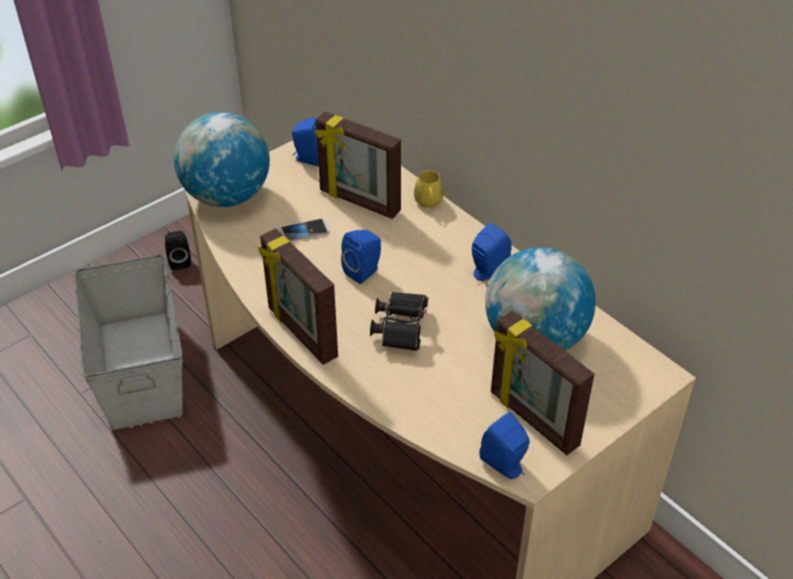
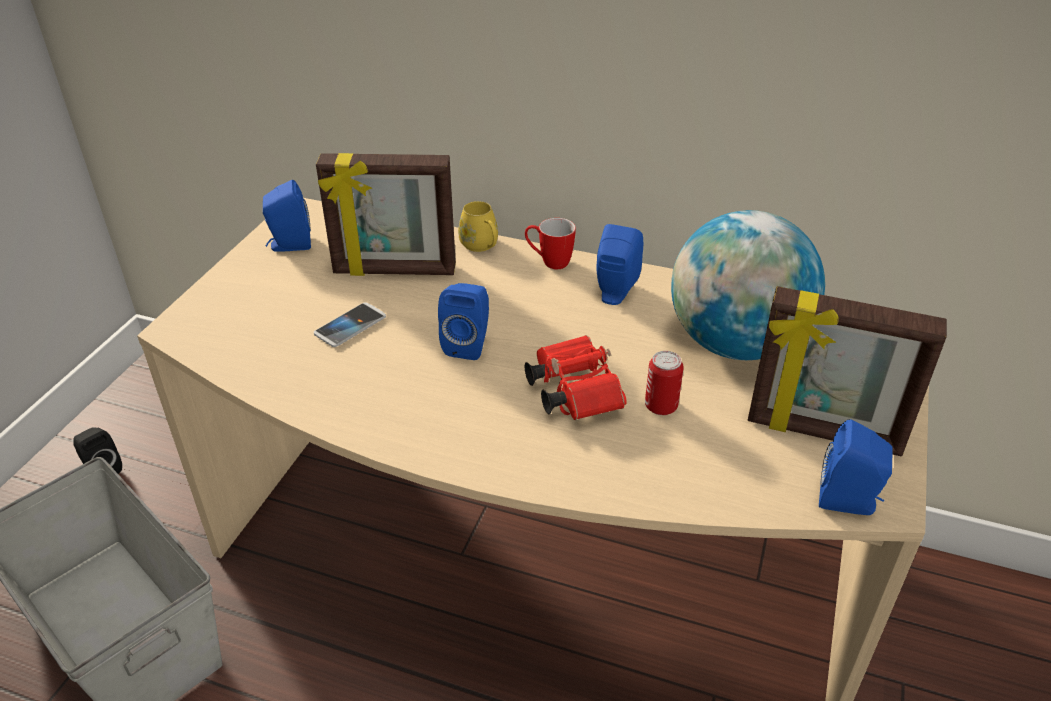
camera: 30 degrees left, 5 degrees down
(227, 196) = (206, 321): globe -> none
(301, 333) = (448, 450): picture frame -> none
(401, 327) = (572, 391): black binoculars -> red binoculars
(446, 360) = (661, 406): none -> can
(463, 232) = (549, 262): none -> mug

